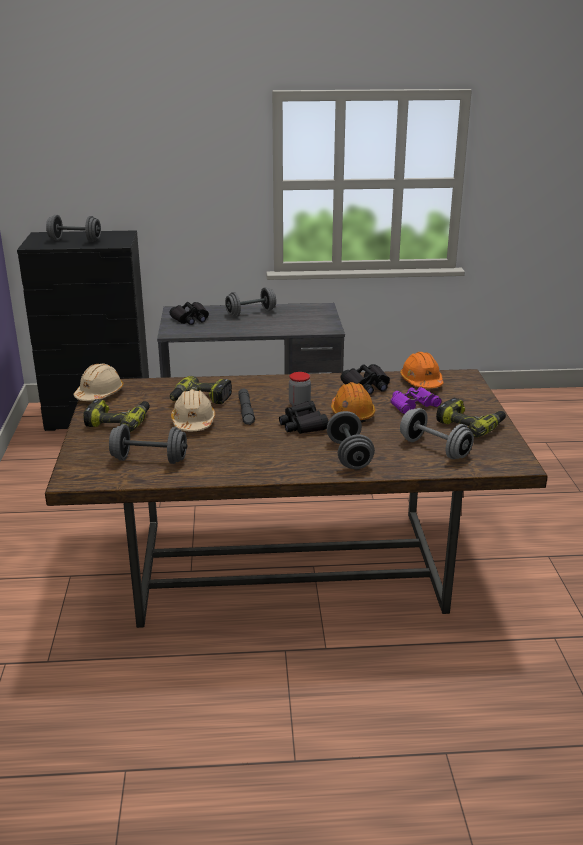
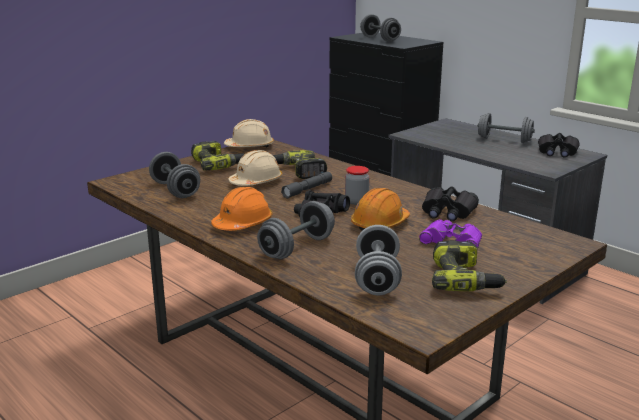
camera: 50 degrees right, 5 degrees down
(191, 319) = (444, 130): black binoculars -> black binoculars (557, 152)
(421, 382) = (510, 229): orange hard hat -> orange hard hat (243, 224)

